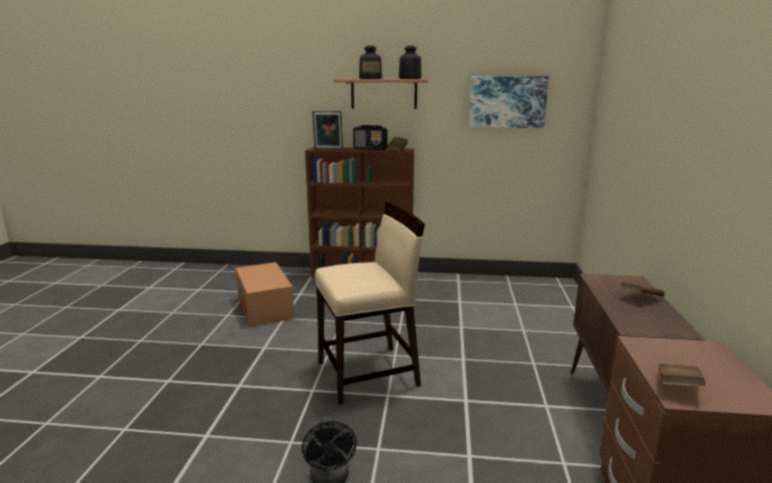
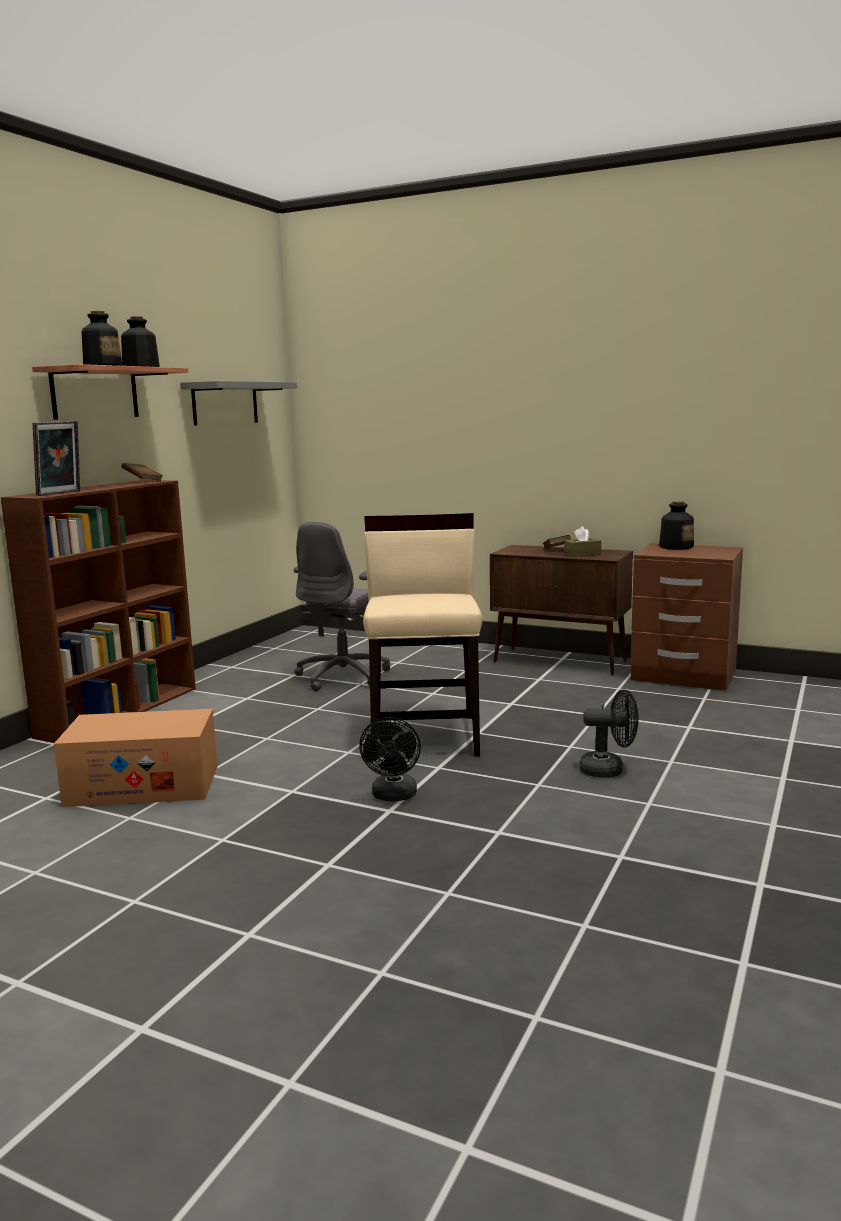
camera: 70 degrees left, 5 degrees down
(260, 382) = (393, 796): none -> black fan
(370, 149) = (107, 486): radio -> none
(471, 318) = (344, 677): none -> grey office chair
(507, 102) = (225, 403): picture -> grey shelf
(634, 313) = (582, 554): none -> brown tissue box
(677, 387) = (709, 555): brown book -> none
(714, 359) = (676, 547): none -> bottle

